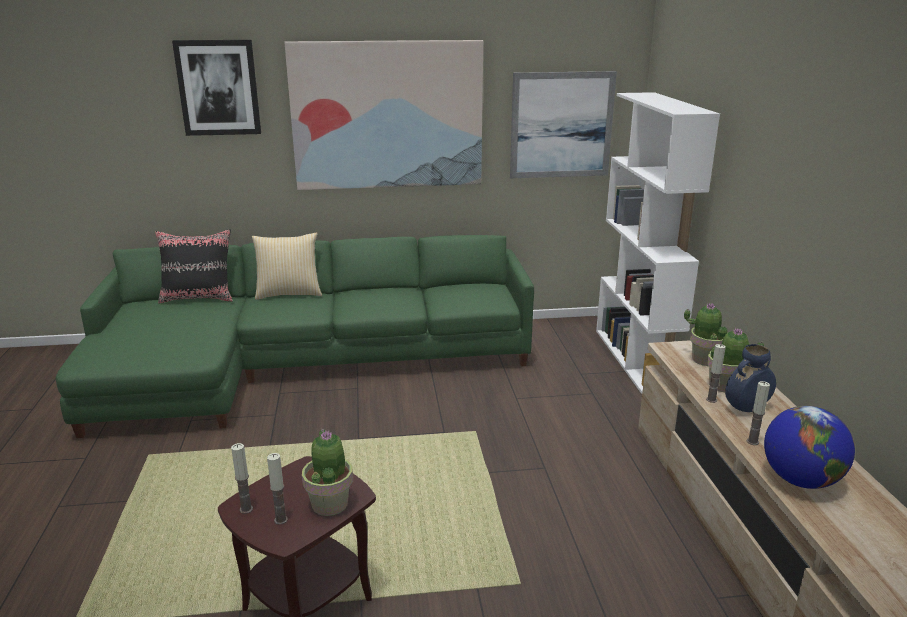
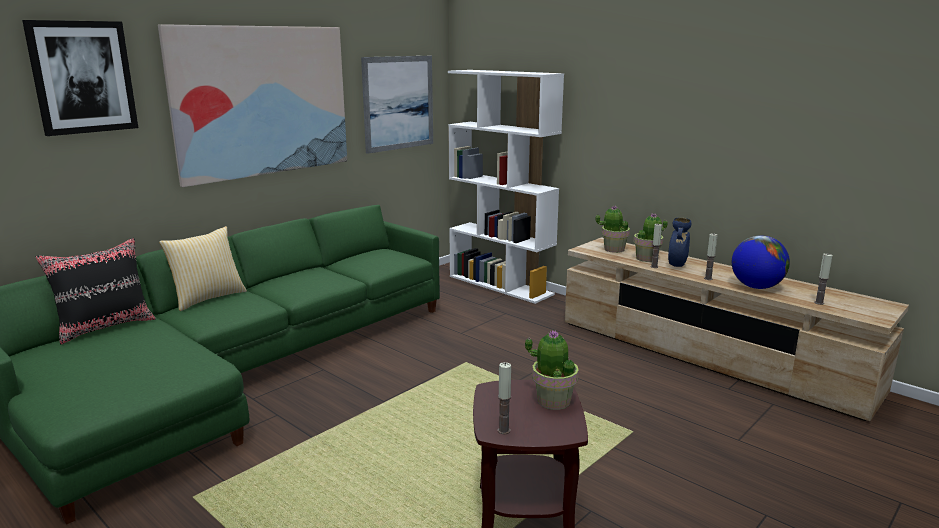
camera: 40 degrees left, 5 degrees down
(281, 520) = (541, 424): candle -> candle (819, 303)

